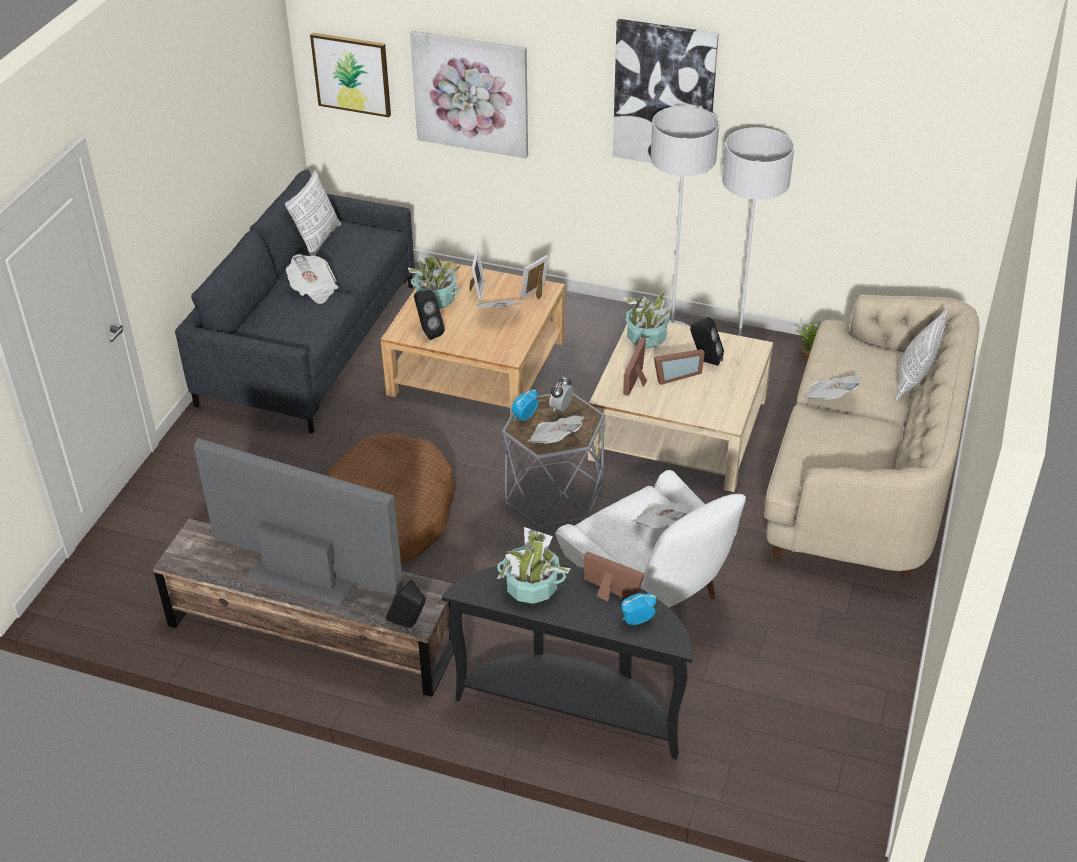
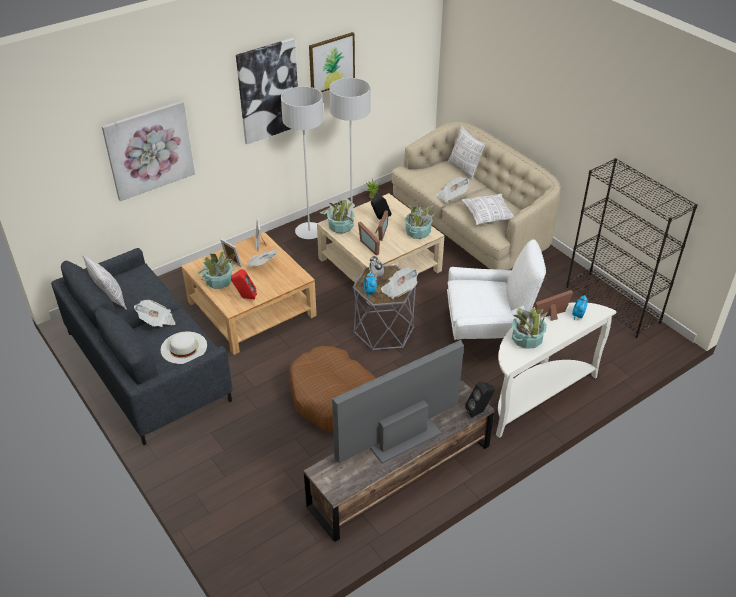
camera: 55 degrees left, 0 degrees up
(290, 329) = (184, 347): none -> white hat
(352, 74) = (60, 180): picture -> picture (331, 63)
(428, 332) = (245, 297): black speaker -> red speaker
(573, 705) = (536, 395): black console table -> white console table
(661, 525) = (483, 289): newspaper -> none
(716, 408) = (418, 232): none -> potted plant
(825, 452) = (488, 215): none -> pillow
(869, 714) = (613, 304): none -> black bookcase

